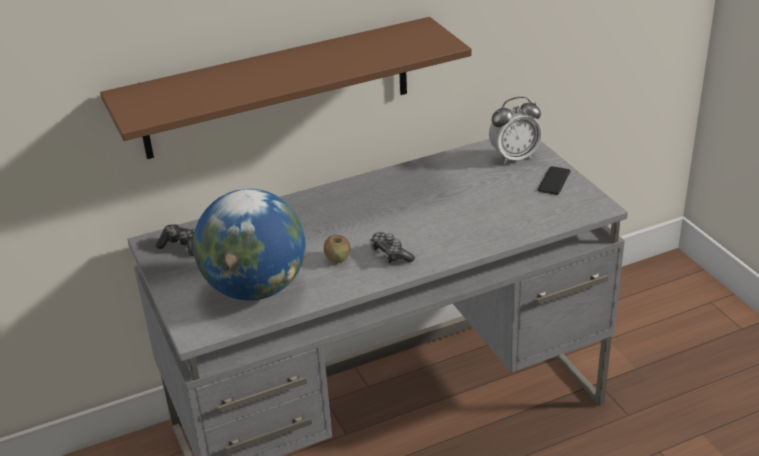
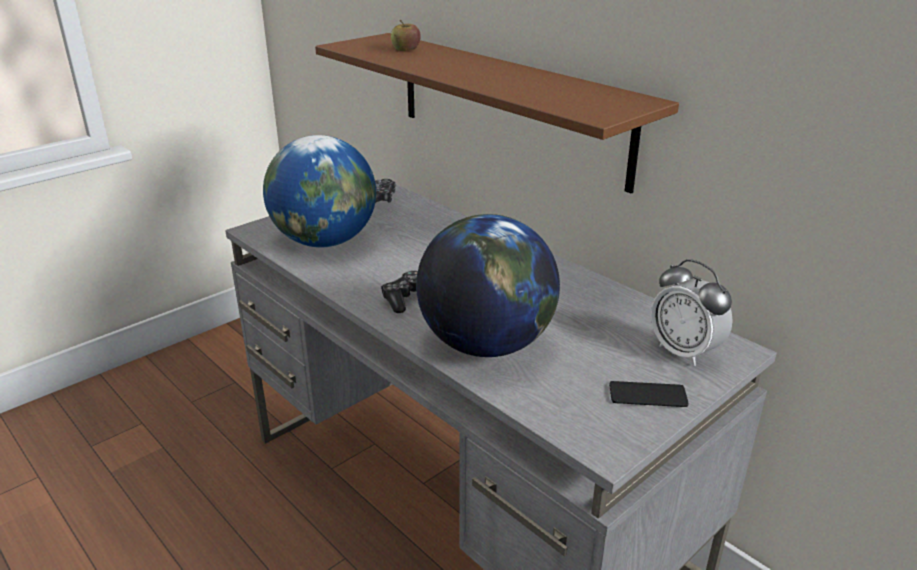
camera: 70 degrees right, 5 degrees down
(337, 258) = (388, 271): apple -> apple (406, 50)
(473, 228) = (486, 344): none -> globe

